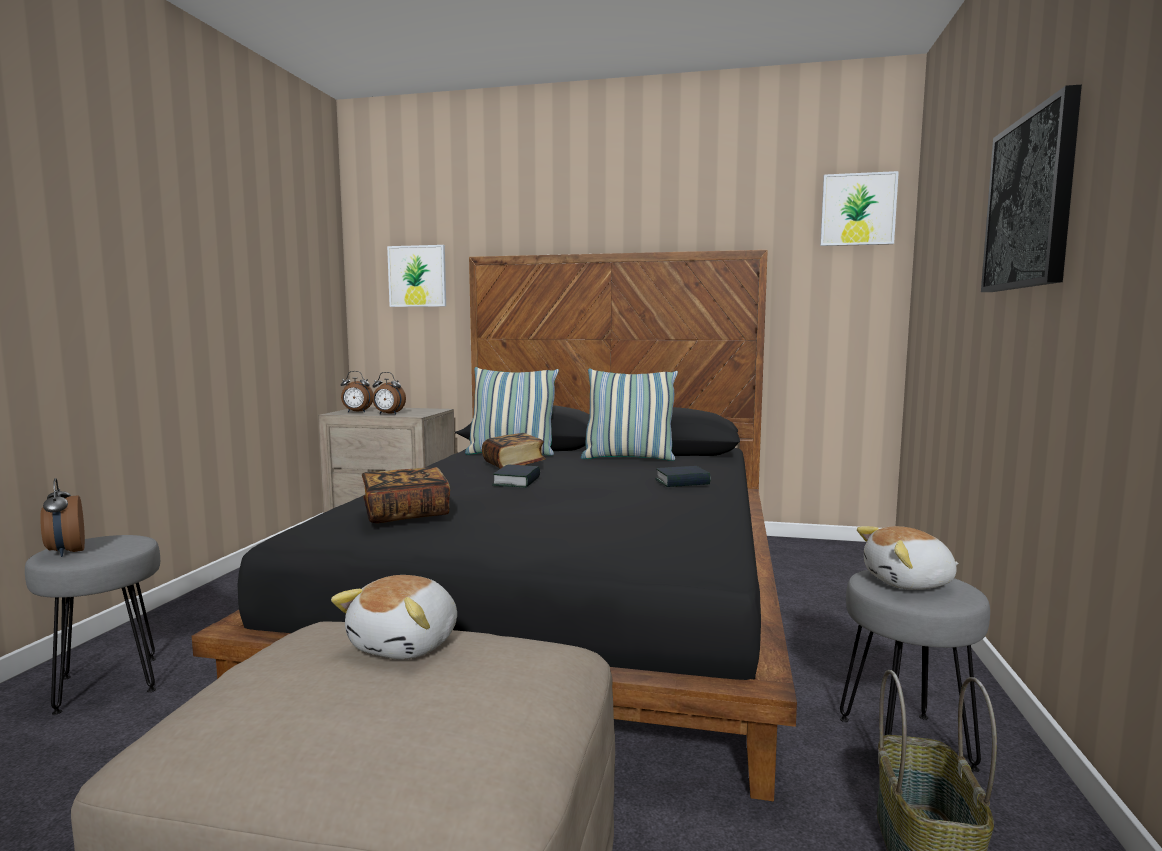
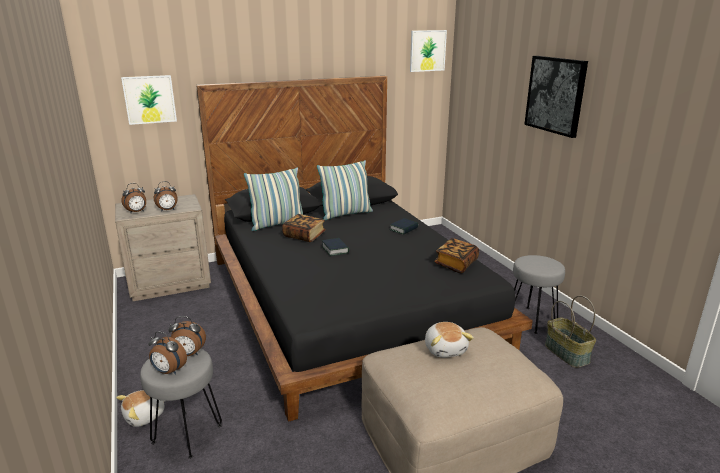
camera: 35 degrees left, 15 degrees up
(124, 544) = (188, 354): none -> alarm clock
(406, 513) = (335, 288): book -> book (456, 264)
(909, 582) = (537, 263): plush toy -> plush toy (145, 416)

